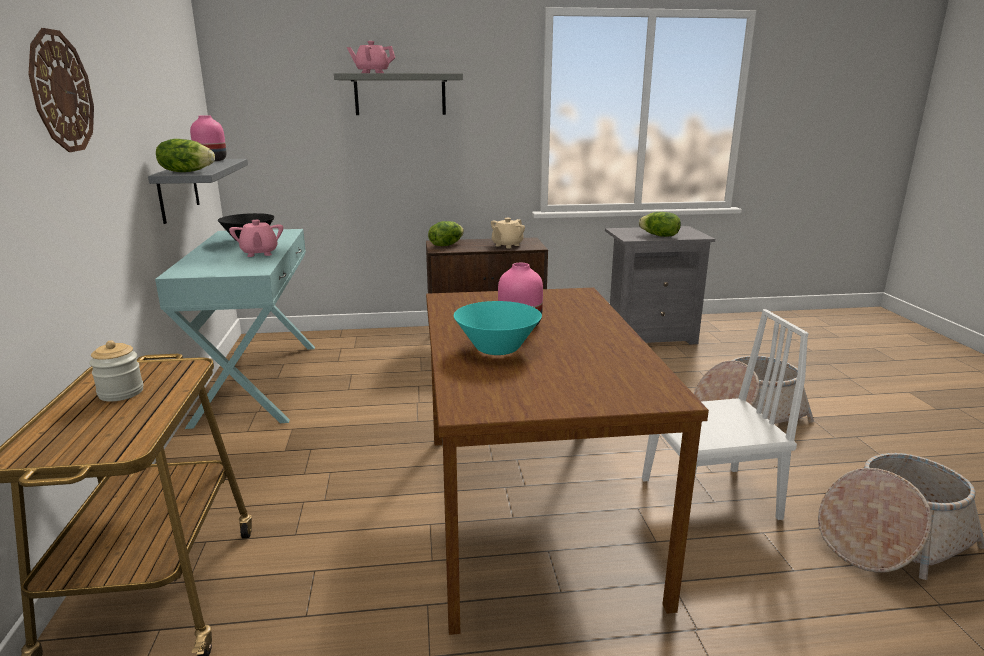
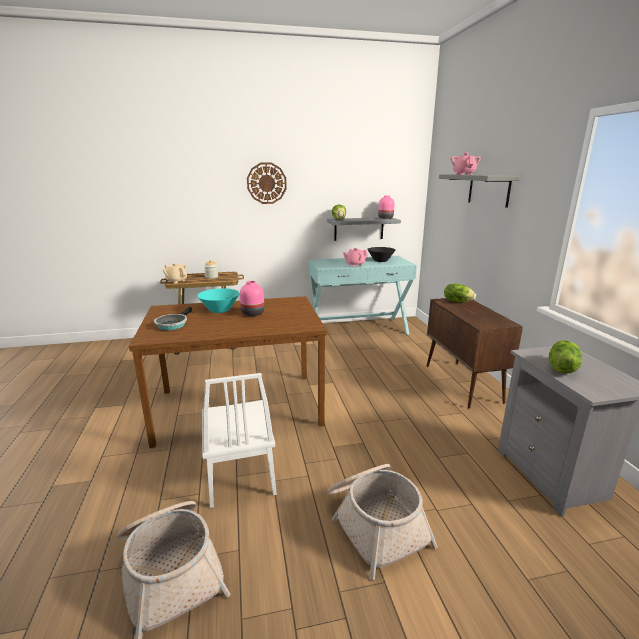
camera: 85 degrees right, 0 degrees up
(507, 245) = (476, 317): beige teapot -> beige teapot (176, 281)
(583, 382) = (173, 324): none -> frying pan

